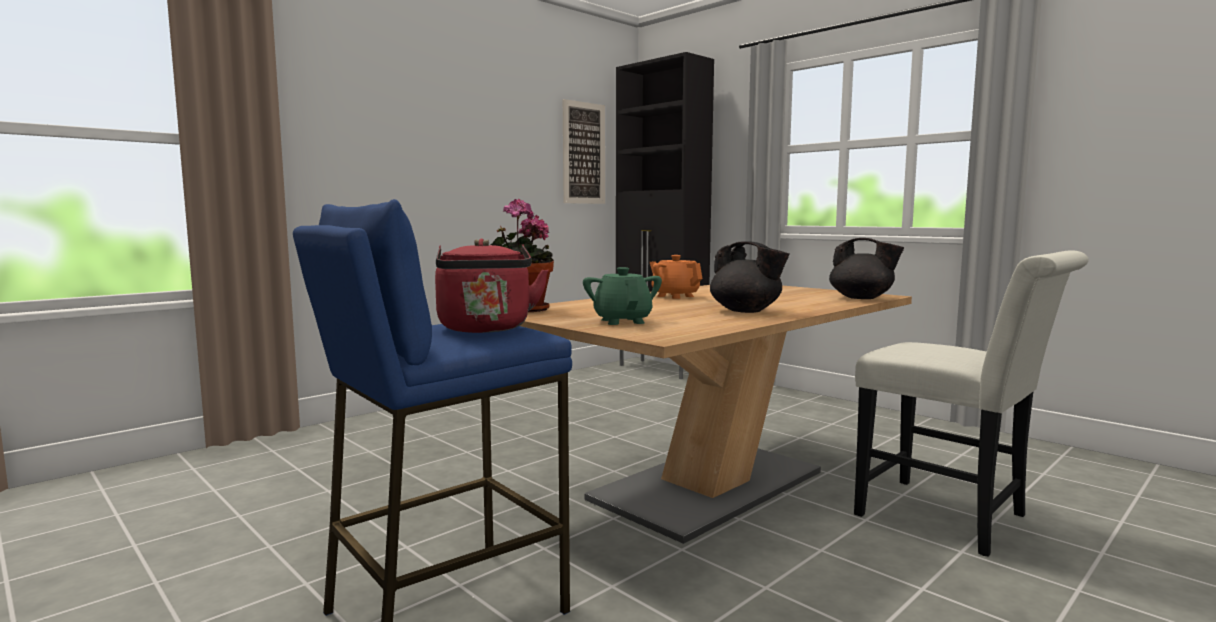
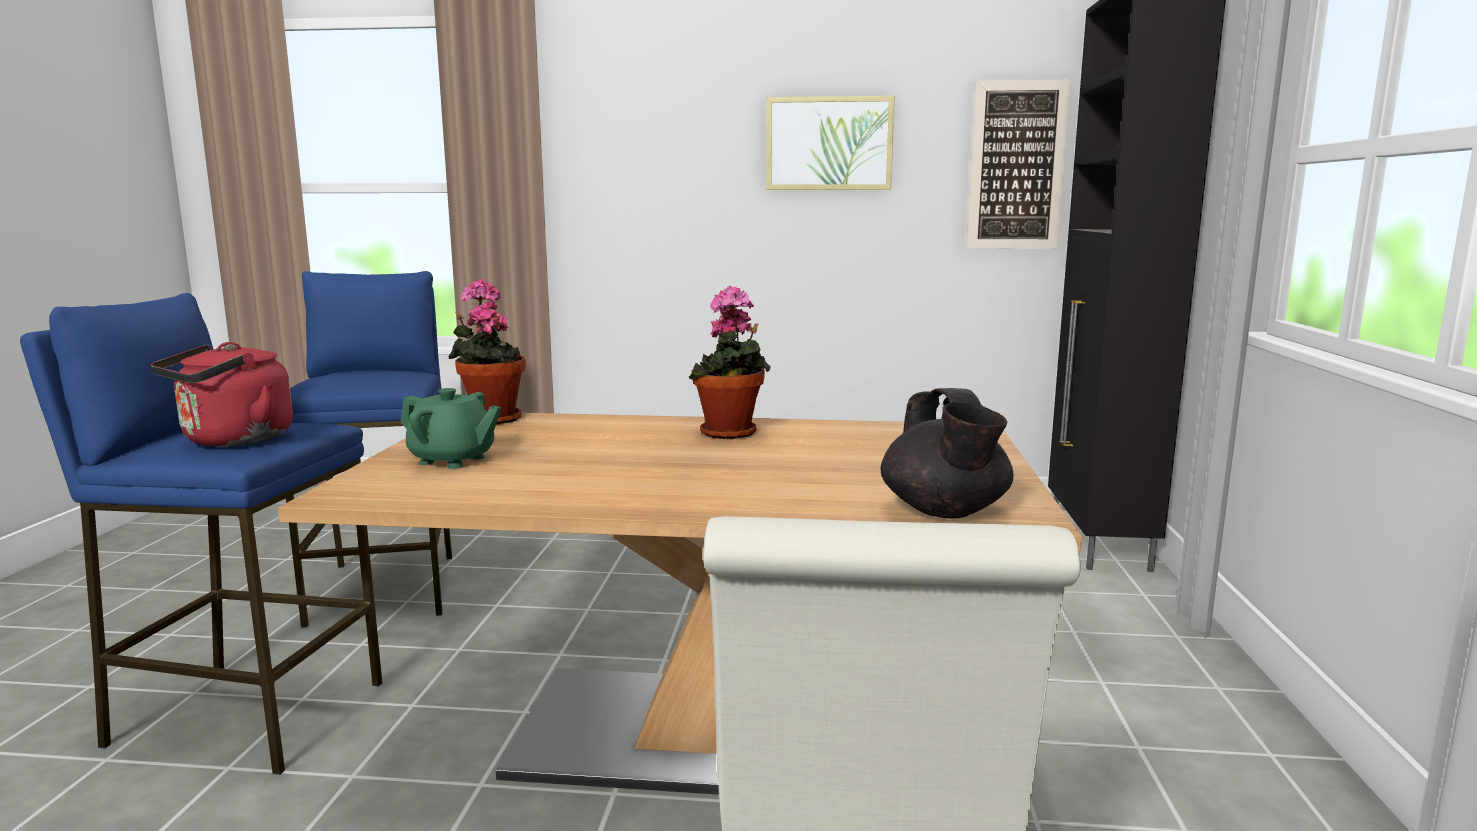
camera: 50 degrees right, 5 degrees up
(320, 518) = (386, 588): none -> blue stool
(487, 129) = (829, 144): none -> picture
(622, 321) = (452, 460): green teapot -> green teapot turned 75 degrees clockwise
(675, 296) = (730, 434): orange teapot -> potted plant
(746, 311) = (633, 485): black teapot -> none

